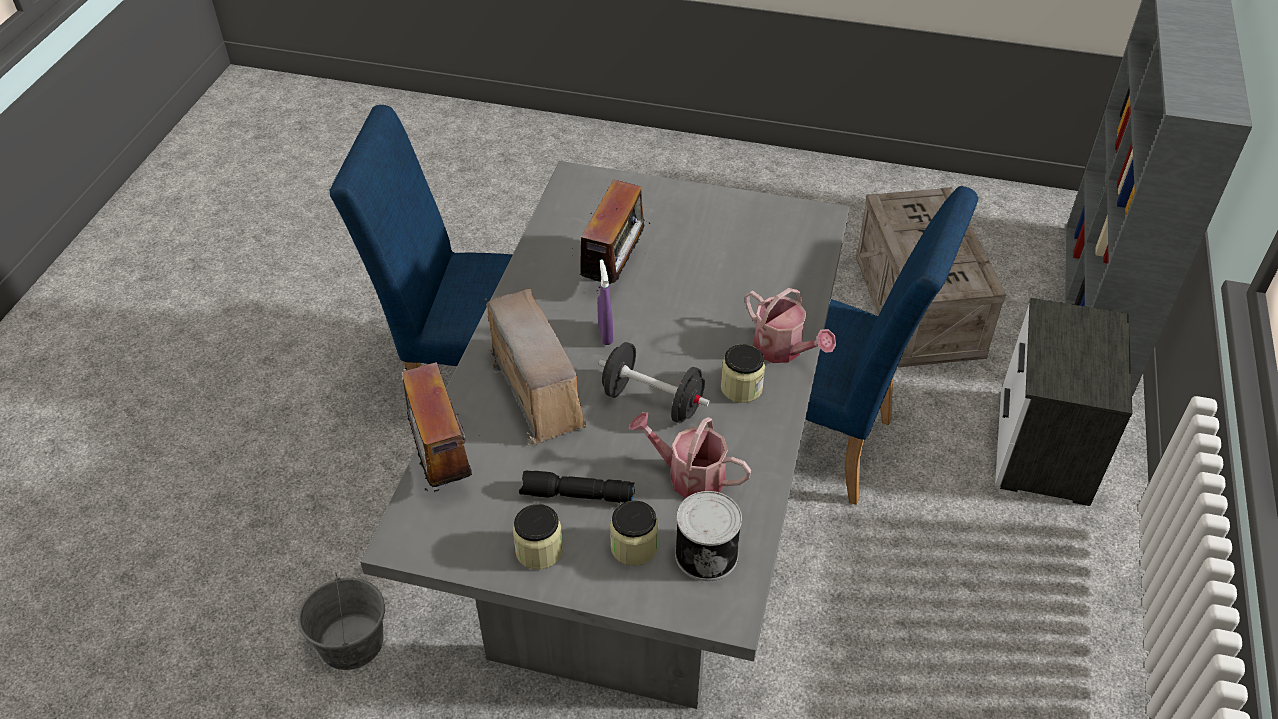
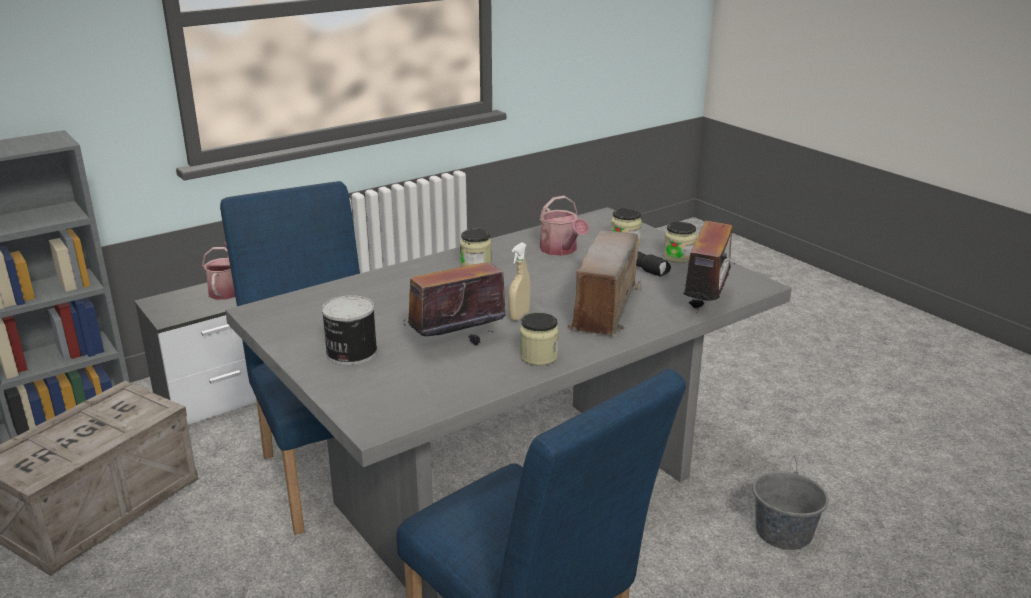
camera: 140 degrees left, 20 degrees down
(534, 295) = (538, 356): none -> jar
(605, 334) = (519, 316): purple spray bottle -> beige spray bottle
(652, 401) = (537, 279): black dumbbell -> none
(706, 553) = (590, 230): can -> can (350, 352)
(783, 350) = (422, 268): watering can -> watering can (226, 290)

